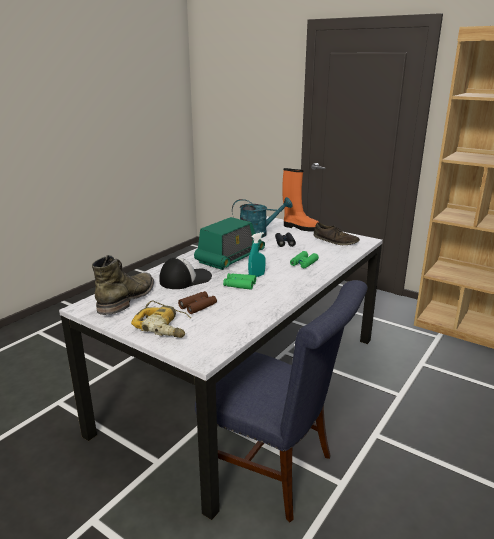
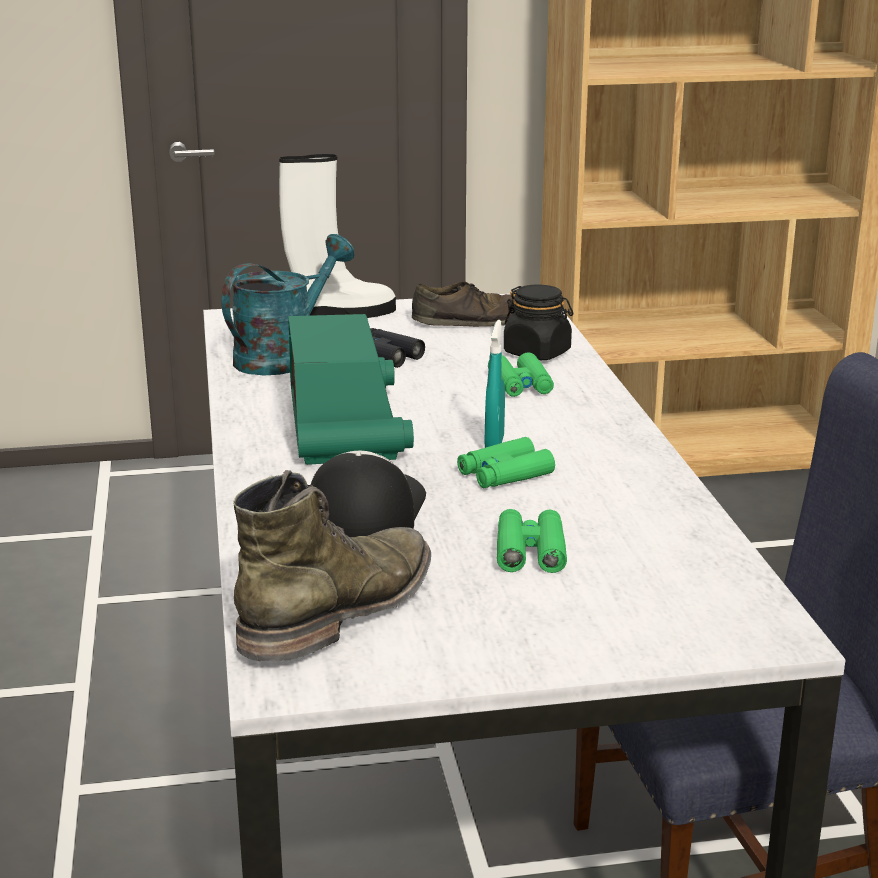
camera: 45 degrees left, 0 degrees up
(128, 298) = (342, 609): green boot -> green boot turned 60 degrees clockwise
(164, 326) = (565, 621): power drill -> none
(198, 306) = (530, 551): brown binoculars -> green binoculars
(300, 227) = (340, 314): orange boot -> white boot
(332, 256) = (537, 353): none -> black jar

